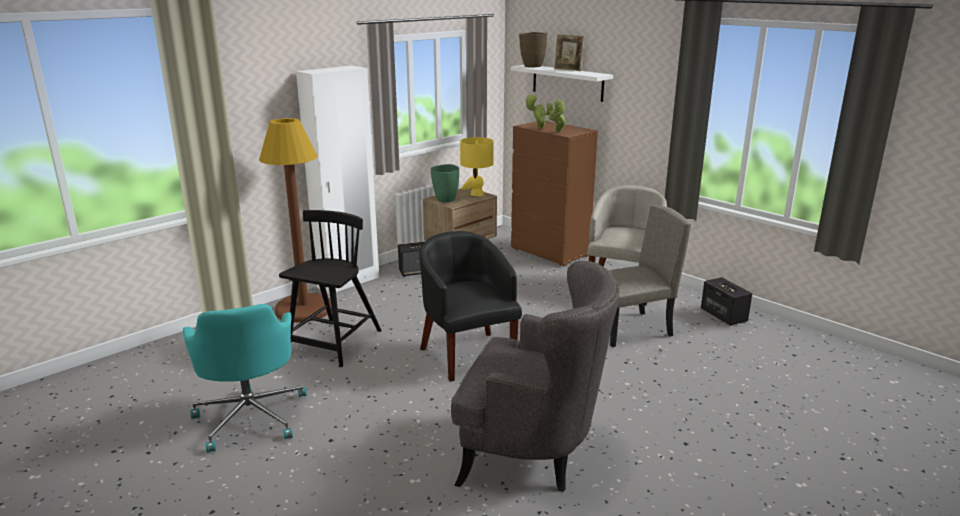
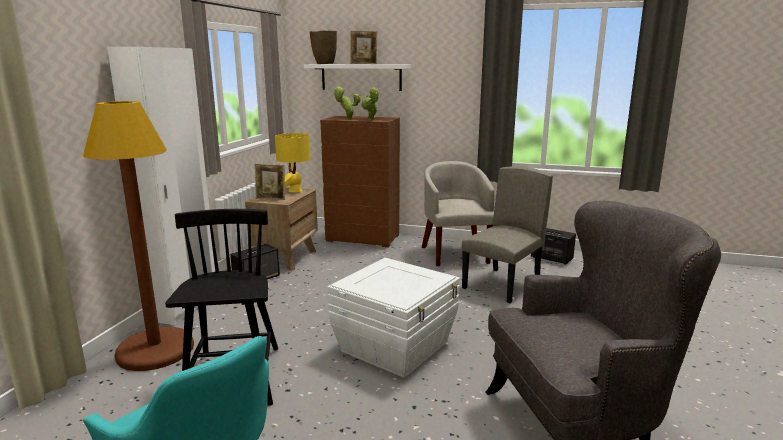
camera: 30 degrees left, 5 degrees down
(445, 200) = (271, 199): green vase -> picture frame
(467, 354) = (395, 347): black armchair -> white storage box

